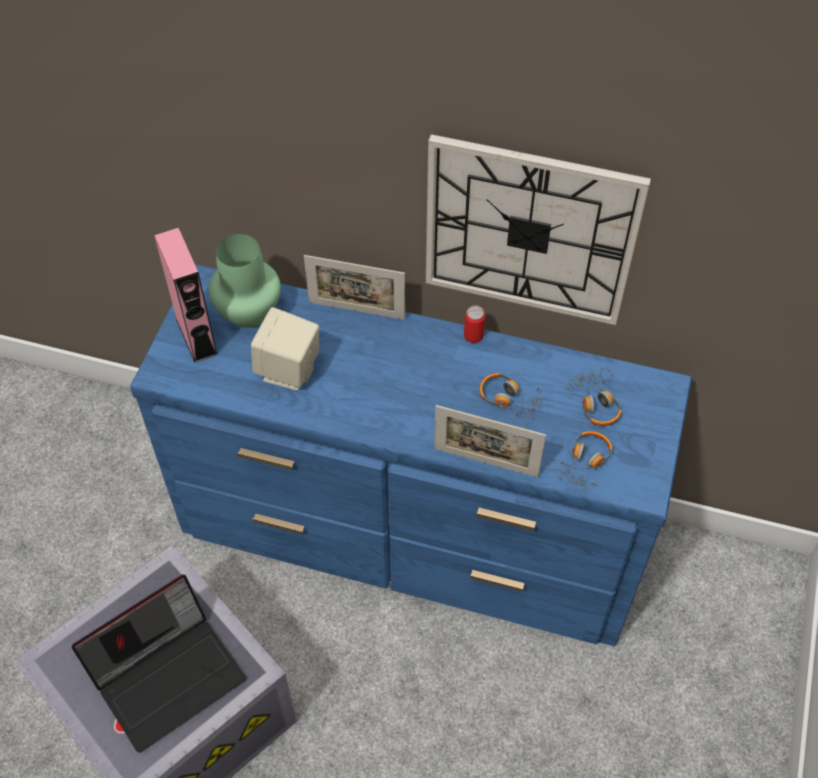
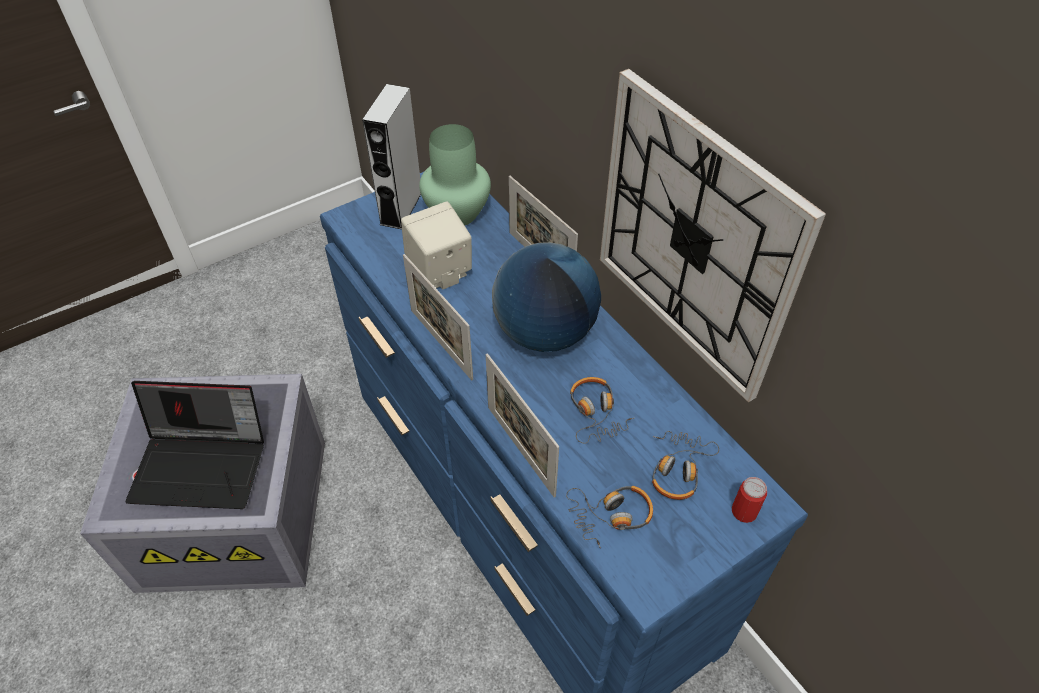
camera: 40 degrees right, 5 degrees down
(196, 336) = (401, 208): pink speaker -> grey speaker
(351, 426) = (441, 344): none -> picture frame
(417, 366) = (545, 332): none -> globe
(473, 335) = (620, 339): can -> can (744, 511)

